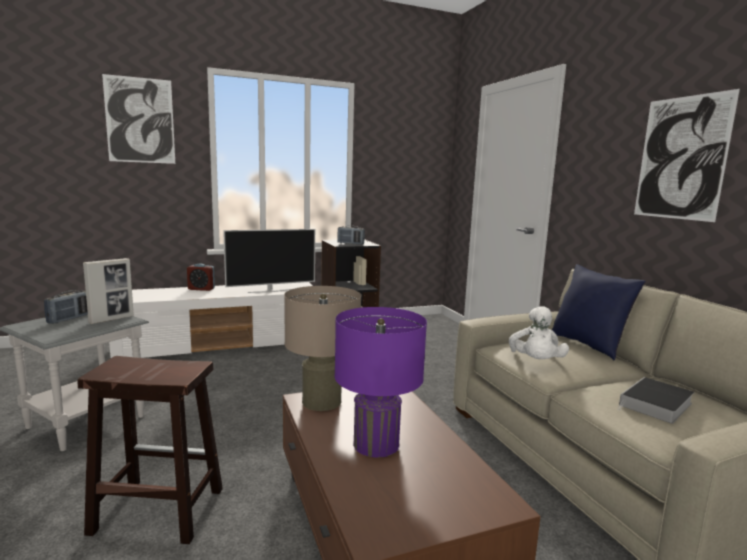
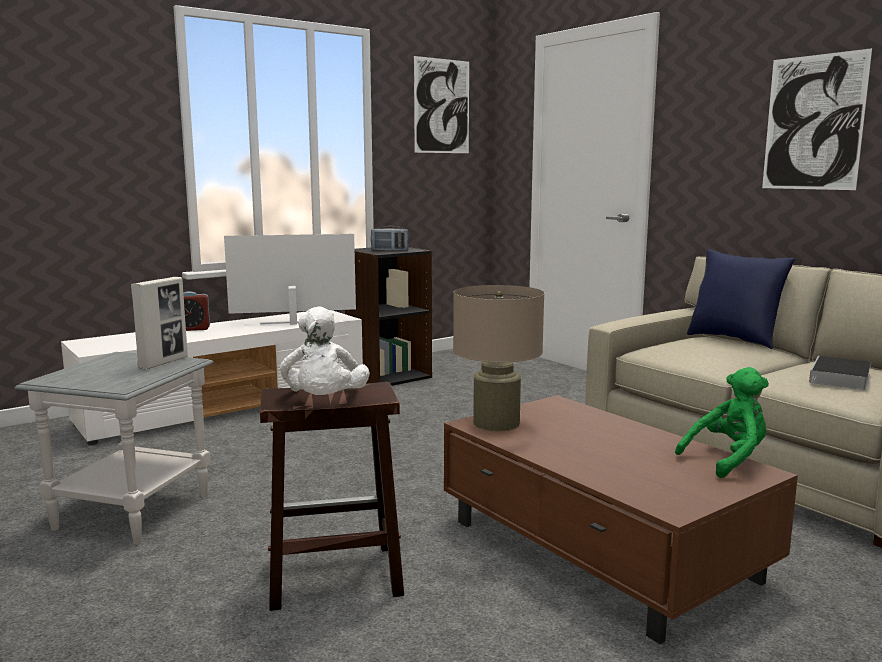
camera: 15 degrees left, 0 degrees up
(69, 319) = (102, 367): radio -> none
(140, 120) = (81, 83): picture -> picture (442, 106)
(270, 291) = (293, 323): television -> television turned 150 degrees counterclockwise
(376, 444) = (596, 448): purple table lamp -> none
(484, 481) = (728, 460): none -> green plush toy
(536, 362) = (698, 359): white plush toy -> white plush toy (324, 402)

